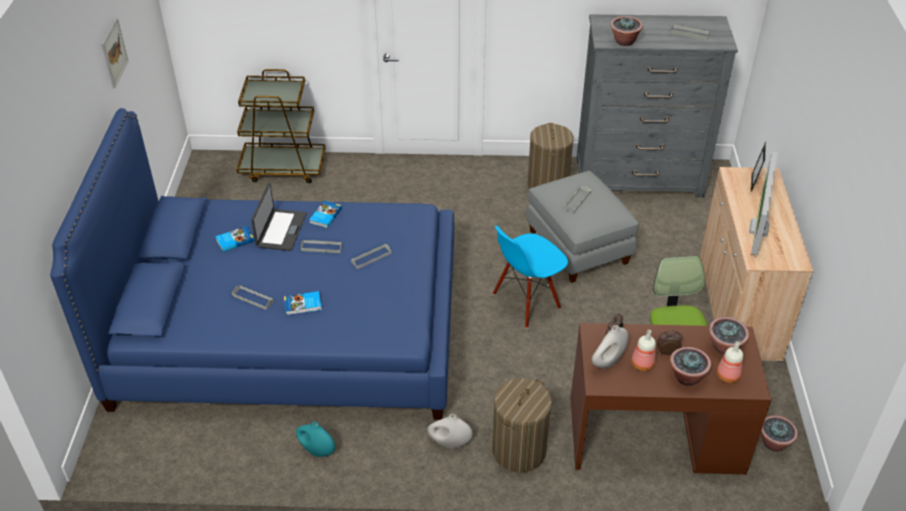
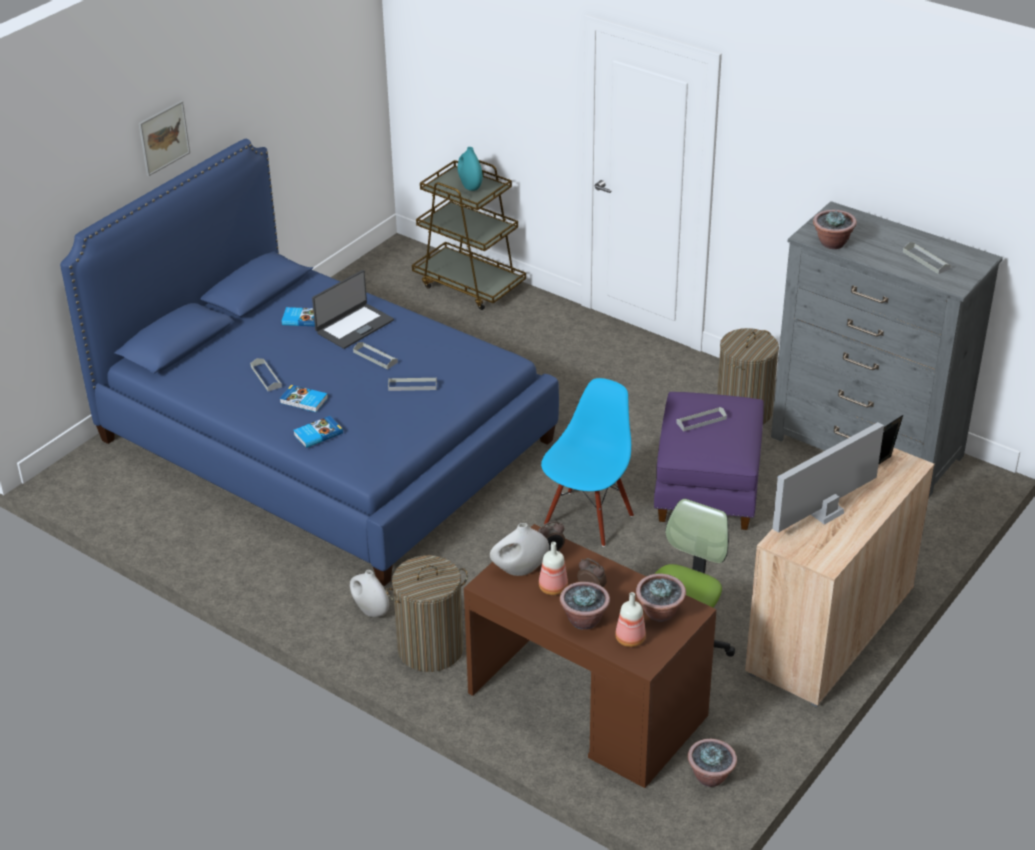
camera: 35 degrees right, 5 degrees down
(114, 53) = (266, 80): picture -> picture (164, 138)
(317, 451) = (244, 557): turquoise vase -> turquoise vase (470, 186)
(325, 216) = (409, 329): book -> book (317, 434)
(526, 302) = (587, 518): blue chair -> blue chair turned 120 degrees clockwise
(579, 247) = (708, 489): grey ottoman -> purple ottoman

